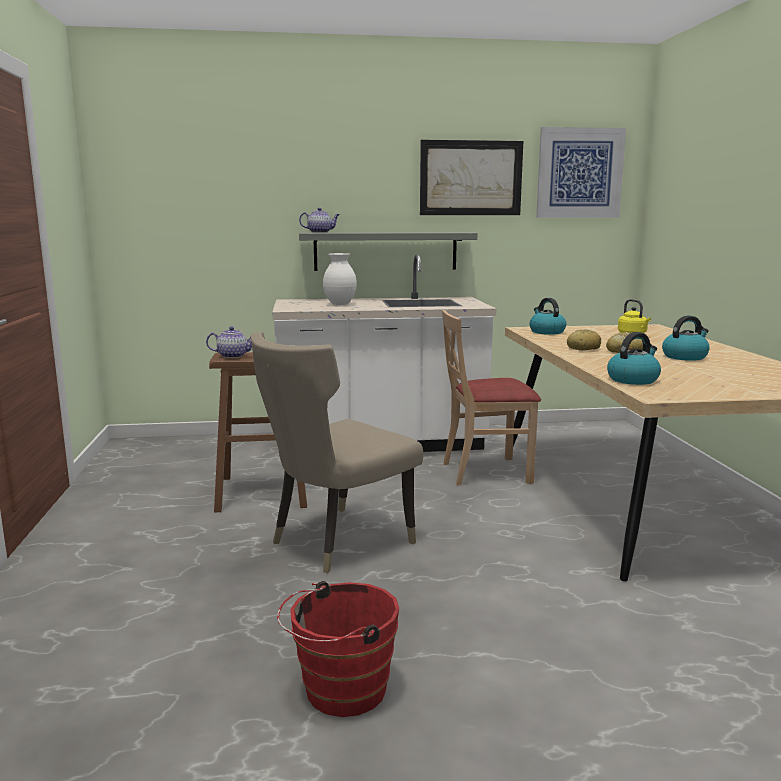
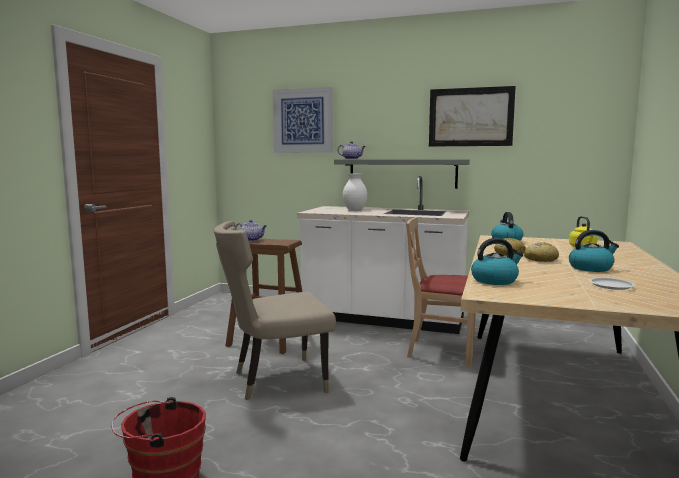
camera: 25 degrees right, 5 degrees down
(579, 173) = (569, 110): picture -> picture (303, 121)
(736, 374) = (611, 286): none -> white plate

